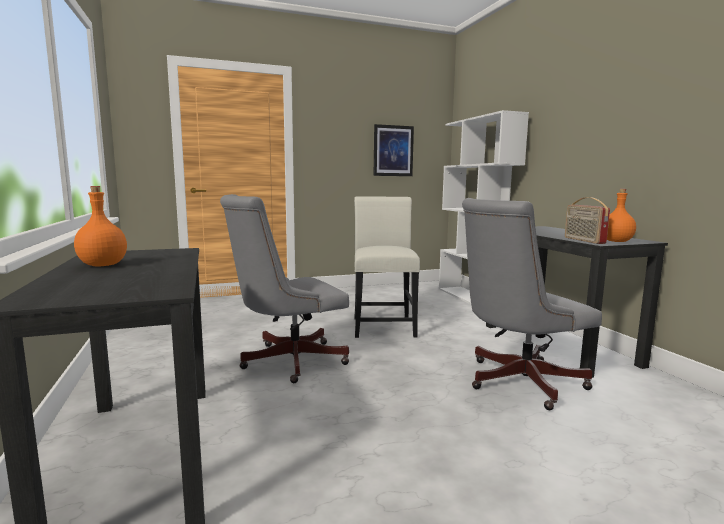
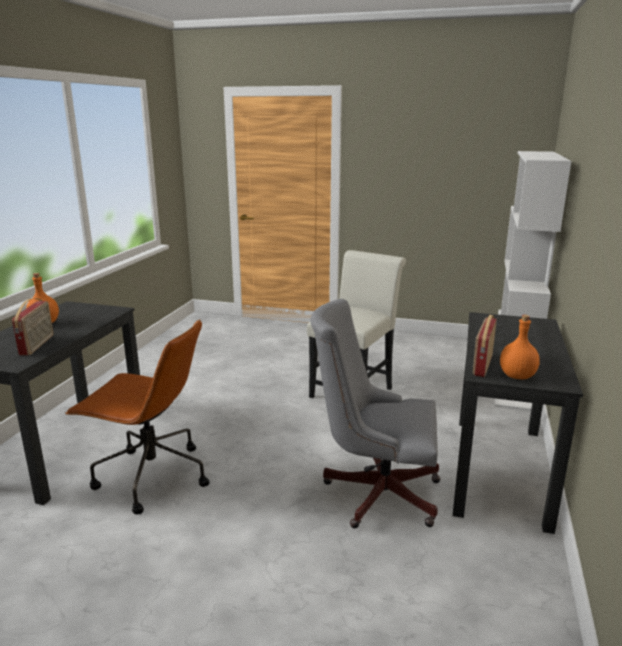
camera: 35 degrees right, 10 degrees up
(149, 277) = (37, 345): none -> radio
(287, 361) = (226, 405): grey office chair -> none
(307, 443) = (151, 477): none -> brown office chair
(393, 151) = (462, 178): picture -> none

